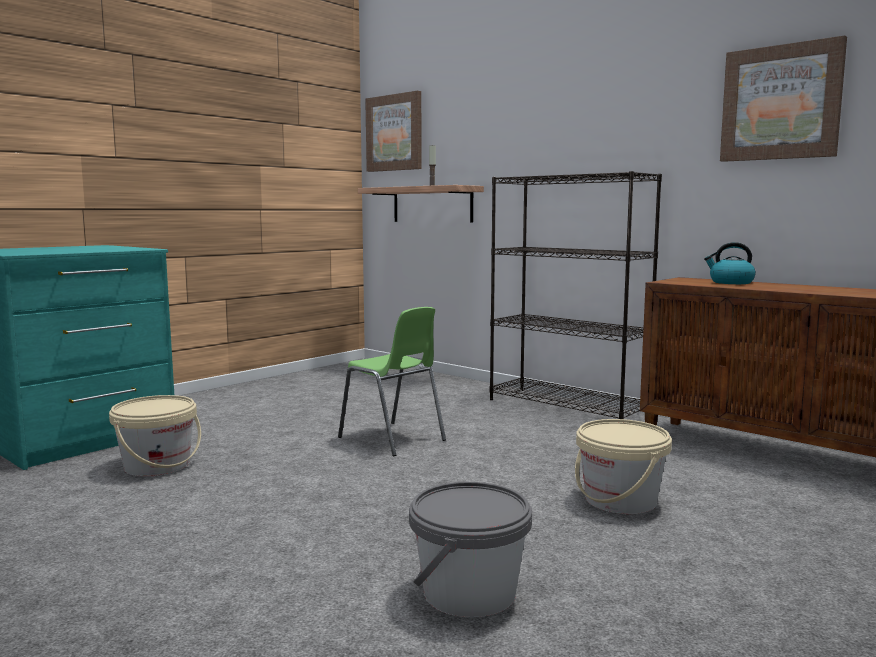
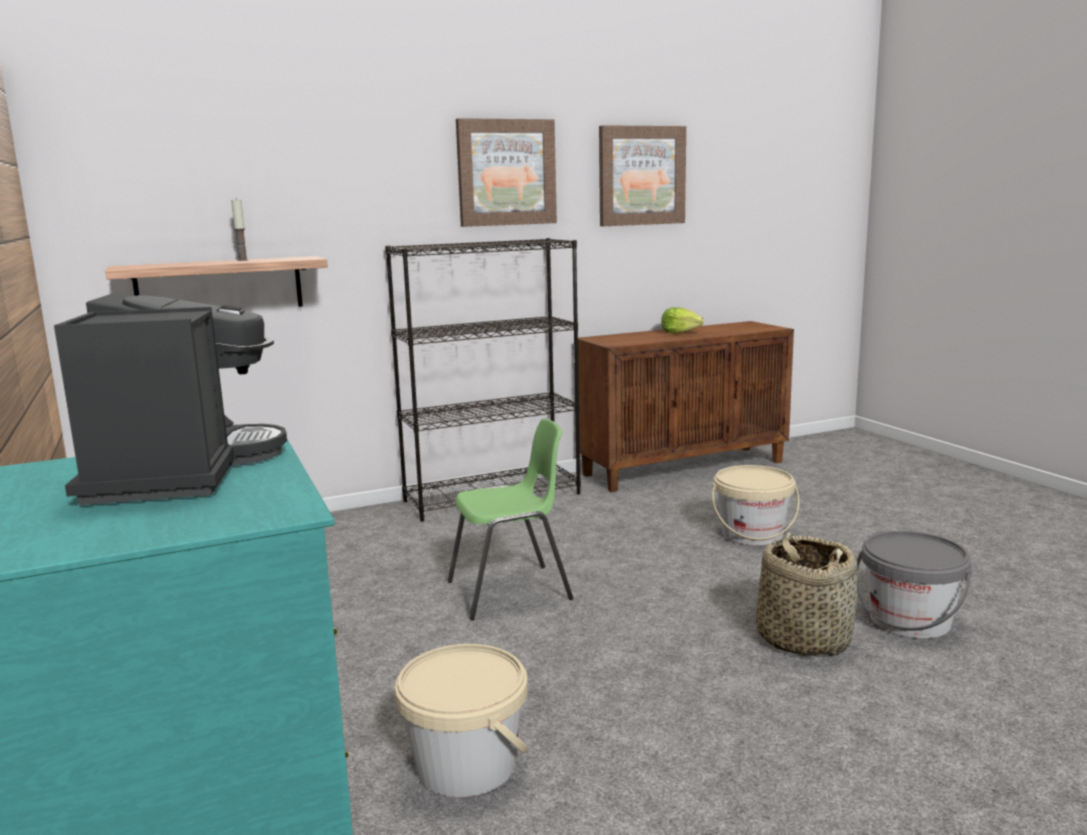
camera: 65 degrees left, 5 degrees up
(90, 249) = (180, 470): none -> coffee machine
(384, 541) = (802, 638): none -> basket
(394, 133) = (118, 174): picture -> picture (506, 172)
(730, 282) = (640, 336): kettle -> none
(782, 286) = (680, 332): none -> lettuce

